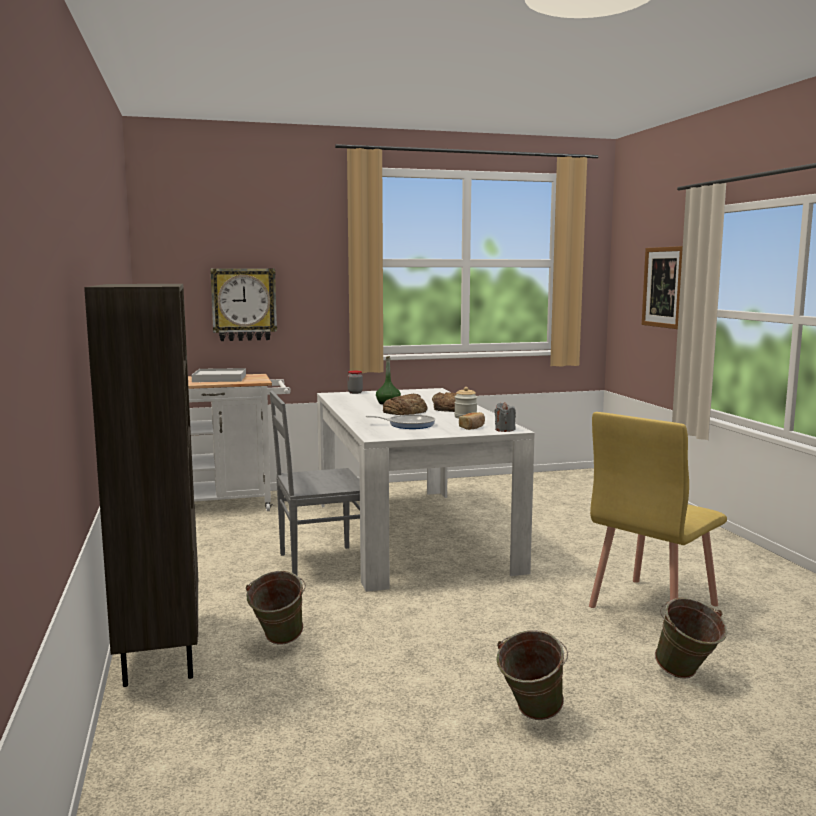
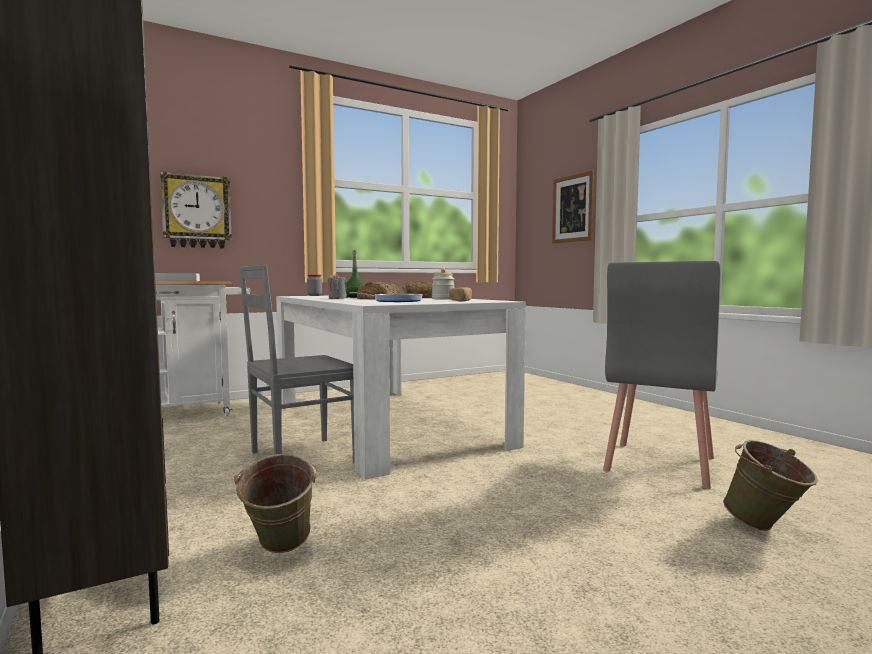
camera: 15 degrees left, 5 degrees down
(504, 430) = (495, 301): grey candle -> grey candle (337, 298)
(530, 716) = (660, 605): green bucket -> none
(651, 606) = (658, 464): yellow chair -> grey chair

